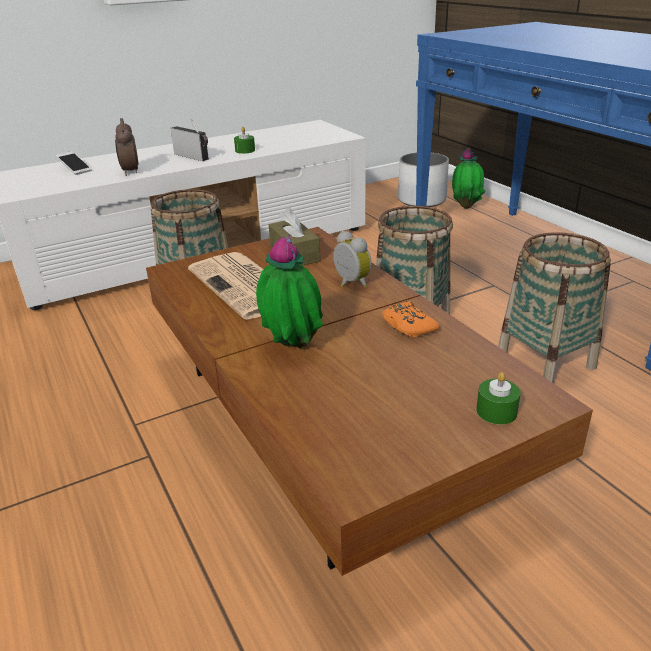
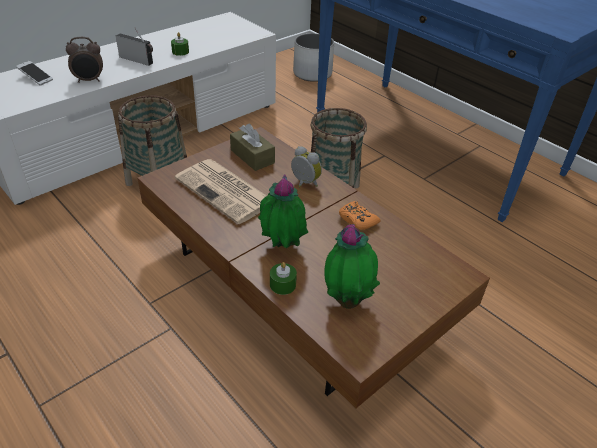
camera: 15 degrees left, 10 degrees up
(130, 172) = (89, 80): alarm clock -> alarm clock turned 75 degrees counterclockwise
(466, 206) = (348, 79): potted plant -> potted plant (347, 300)
(496, 411) = (432, 286): green candle -> green candle (282, 284)
(546, 361) = (433, 220): basket -> none

